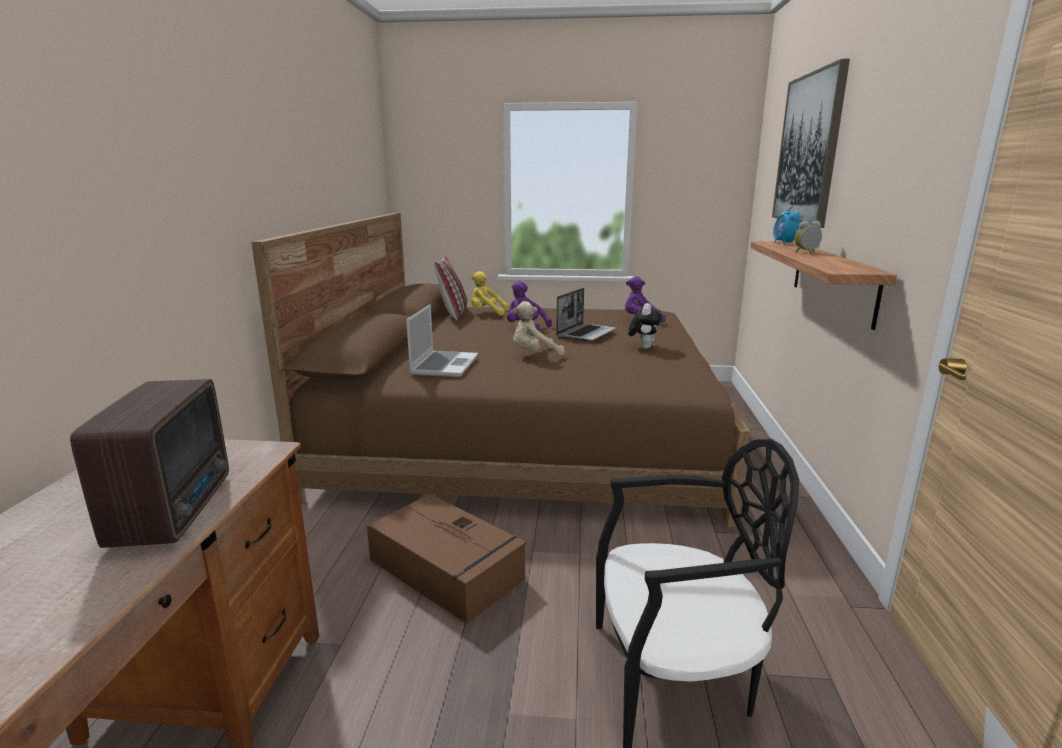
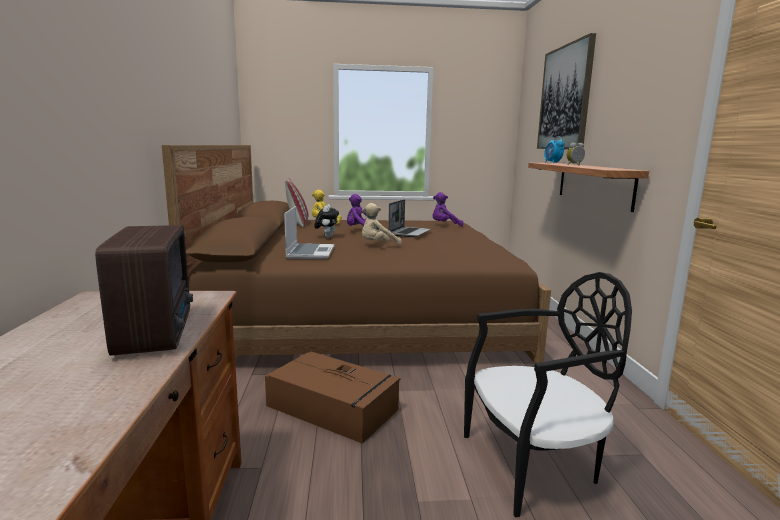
camera: 10 degrees left, 5 degrees down
(643, 347) = (456, 240): plush toy -> plush toy (327, 237)

